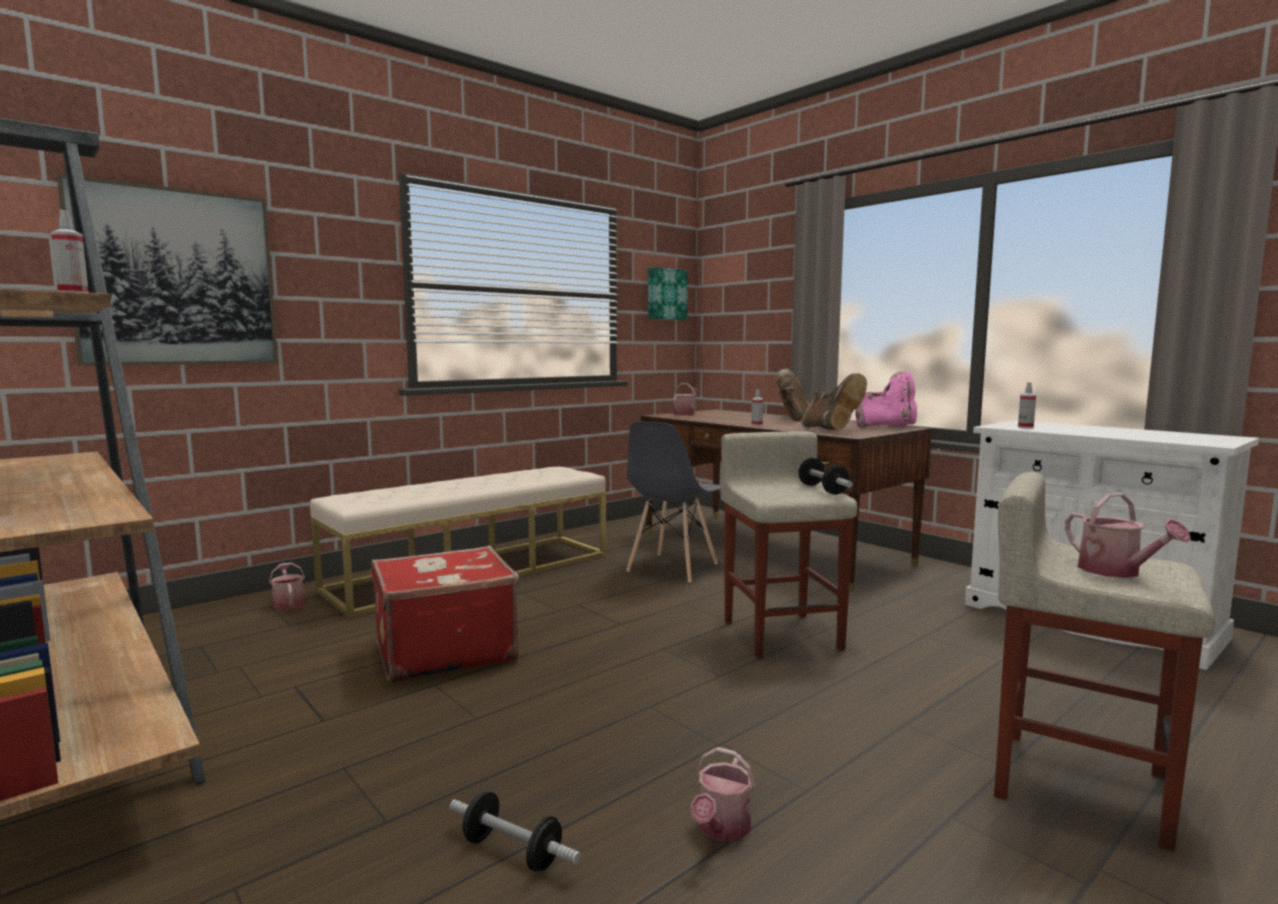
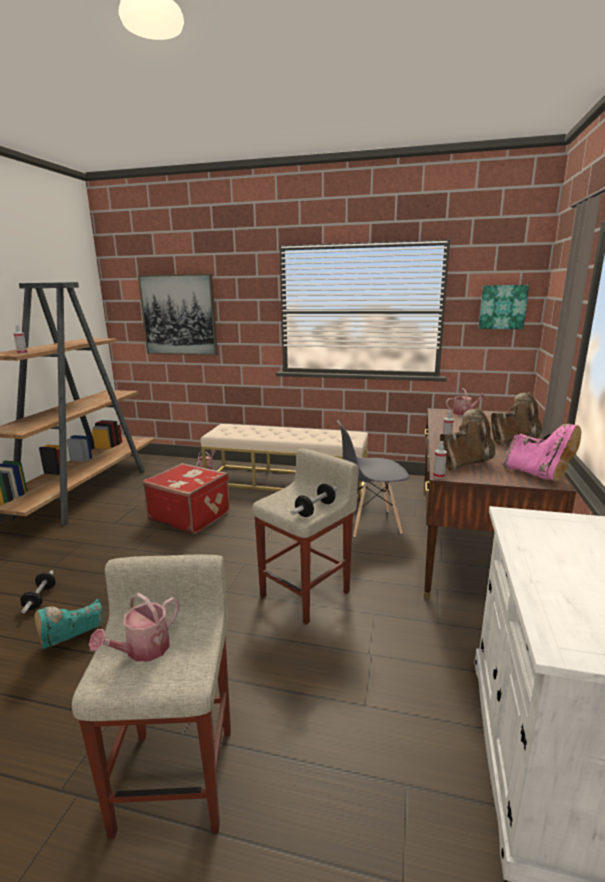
camera: 55 degrees right, 10 degrees up
(721, 828) = (72, 642): watering can -> turquoise boot
(830, 430) = (465, 463): brown boot -> brown boot turned 150 degrees counterclockwise
(1025, 427) = (529, 527): spray bottle -> spray bottle (438, 476)

